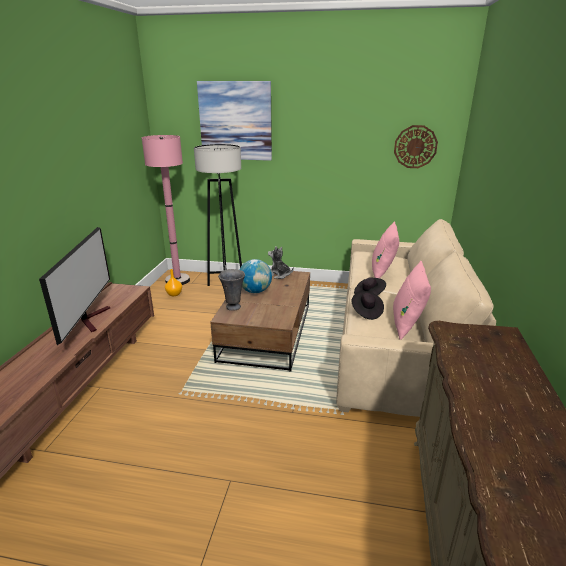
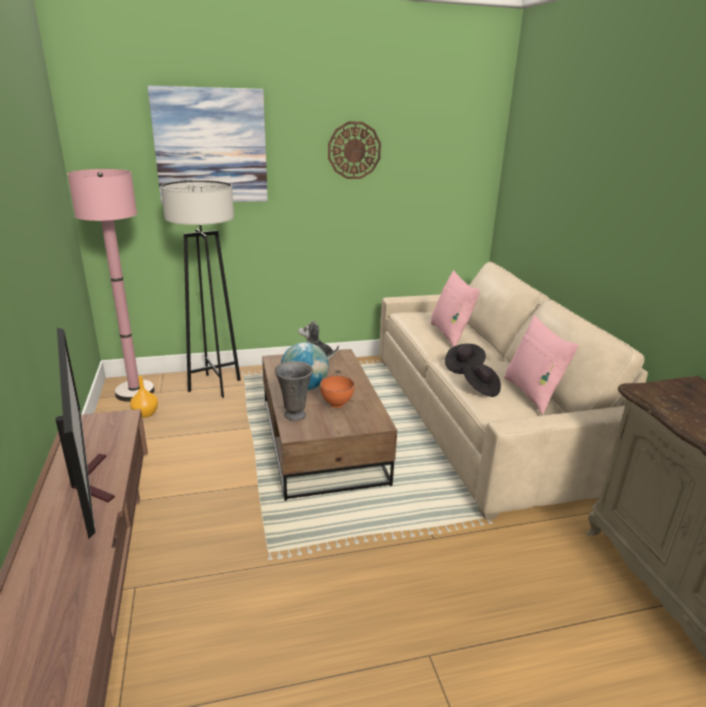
camera: 25 degrees left, 0 degrees up
(265, 306) = (336, 405): none -> orange bowl
(415, 147) = (449, 175): wall clock -> wall clock (354, 150)

